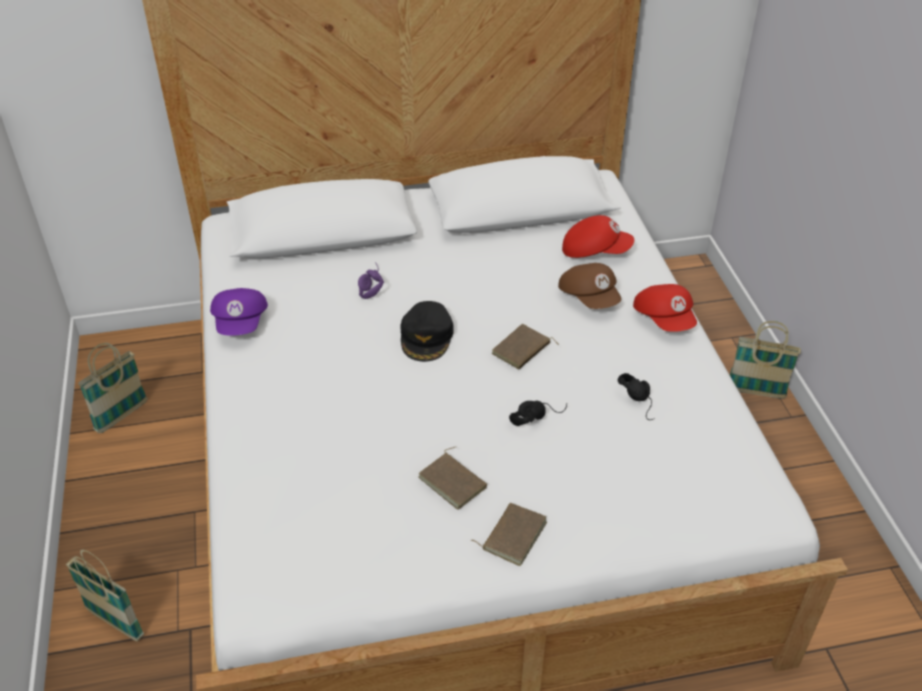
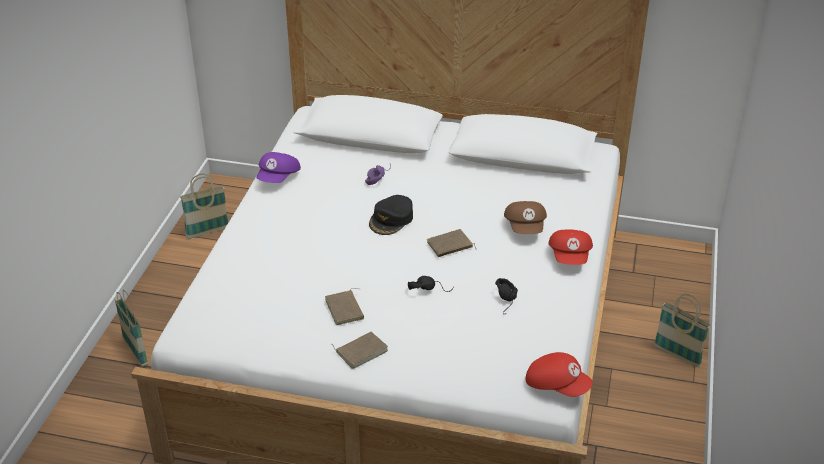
camera: 25 degrees right, 5 degrees down
(595, 251) = (554, 197): red cap -> red cap (557, 385)

